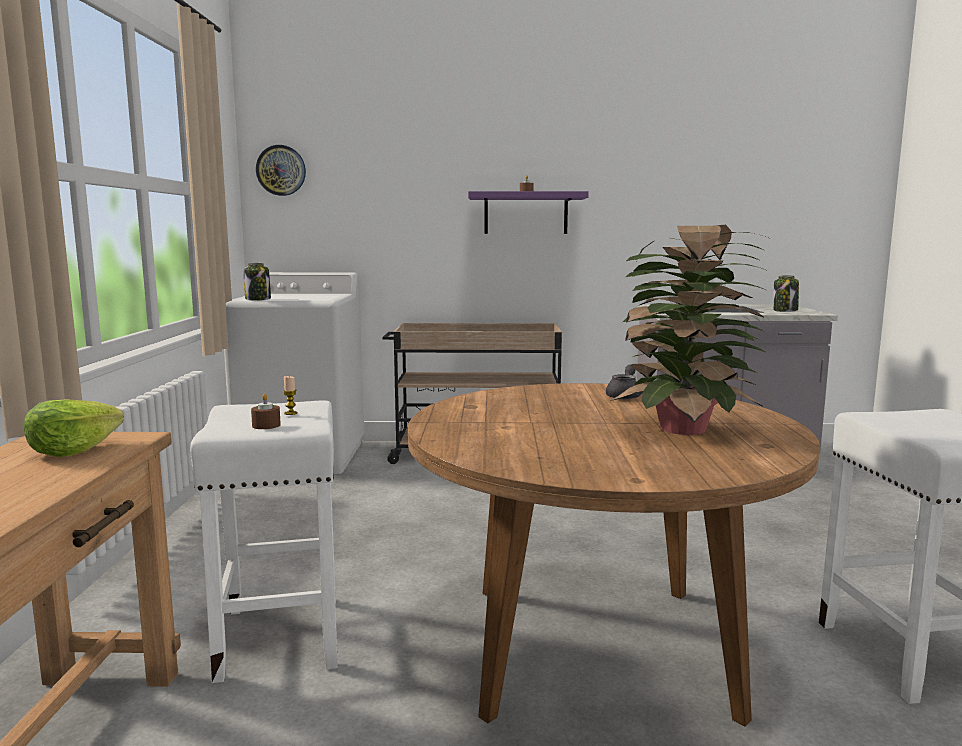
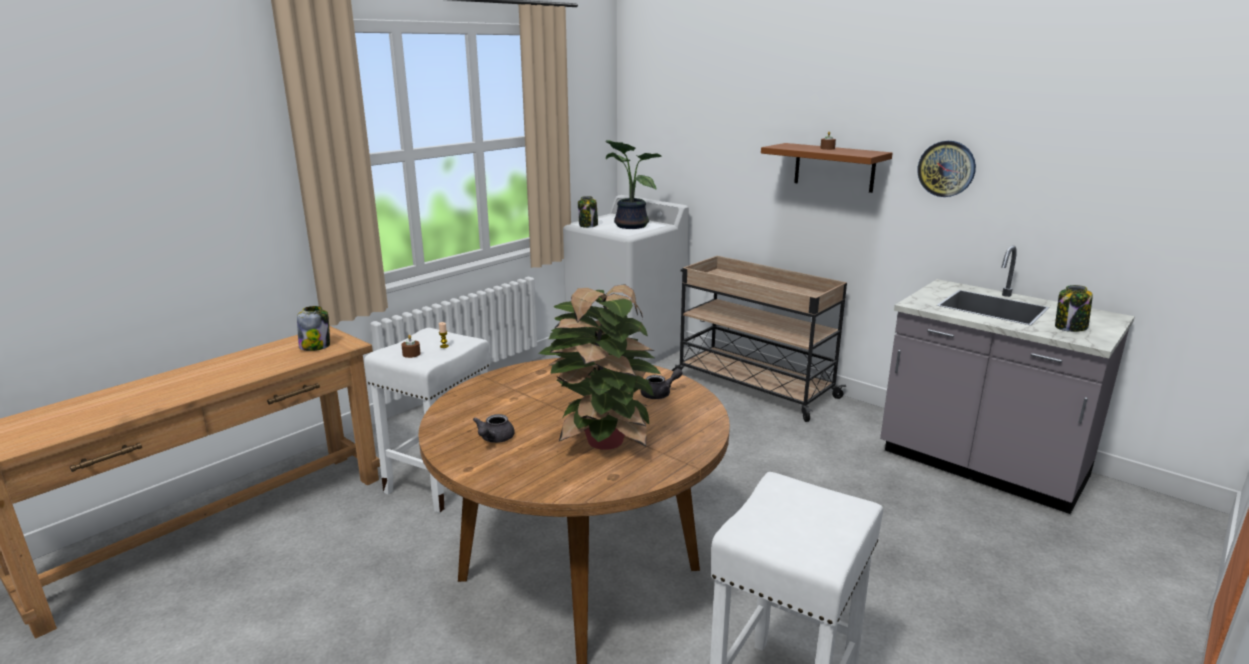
camera: 40 degrees right, 10 degrees up
(73, 450) = (315, 346): lettuce -> jar
(281, 170) = (643, 110): wall clock -> wall clock (946, 168)
(306, 296) = (629, 226): none -> potted plant
(525, 213) = (834, 167): purple shelf -> brown shelf
(587, 455) = (494, 439): none -> grey teapot

